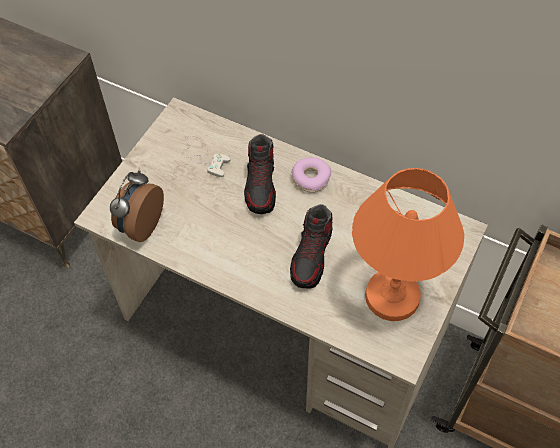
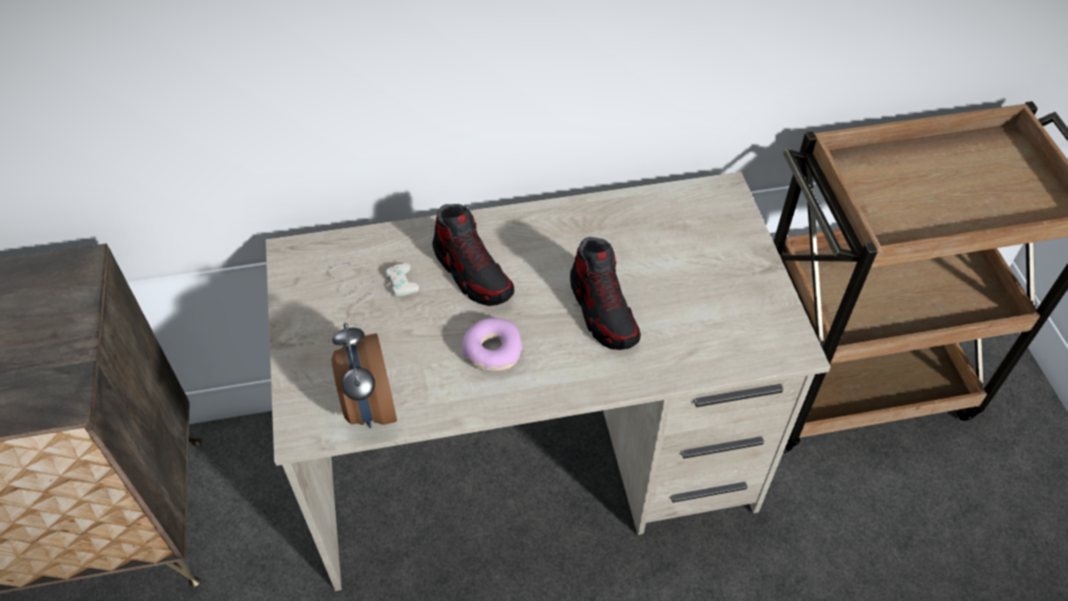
camera: 40 degrees left, 5 degrees down
(310, 178) = (520, 232): donut -> donut (492, 351)
(392, 295) = (722, 296): orange table lamp -> none

